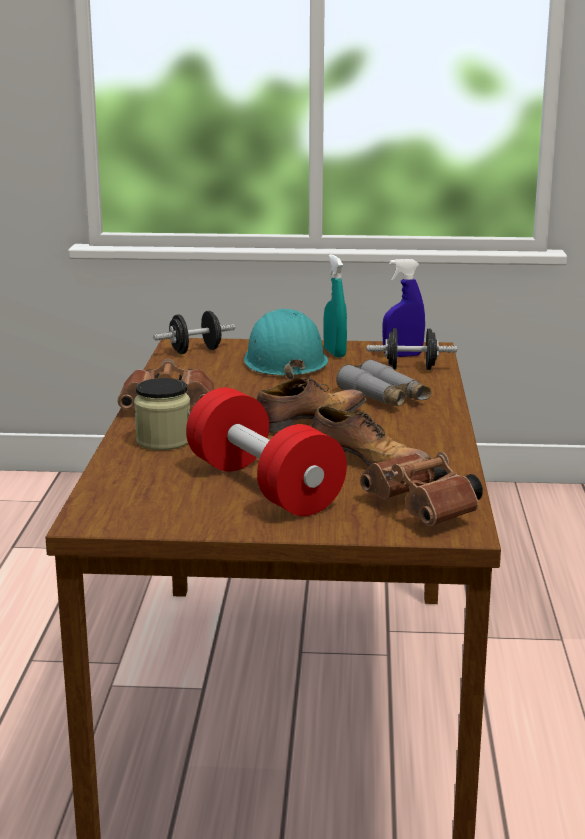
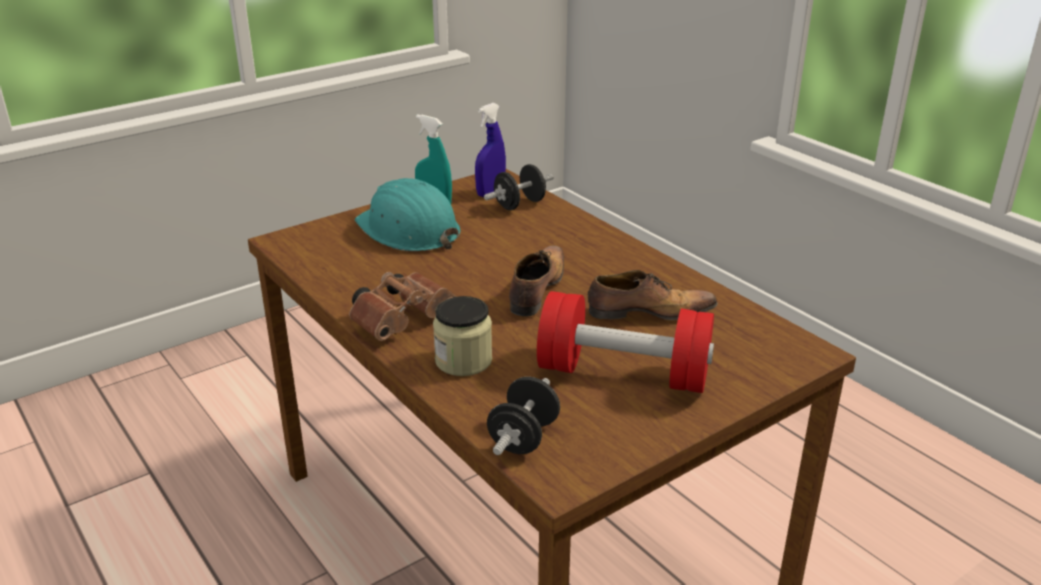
camera: 40 degrees left, 10 degrees up
(195, 351) = (311, 245): black dumbbell -> black dumbbell (523, 437)
(384, 397) = (551, 242): grey binoculars -> none
(424, 511) = (762, 345): brown binoculars -> none

